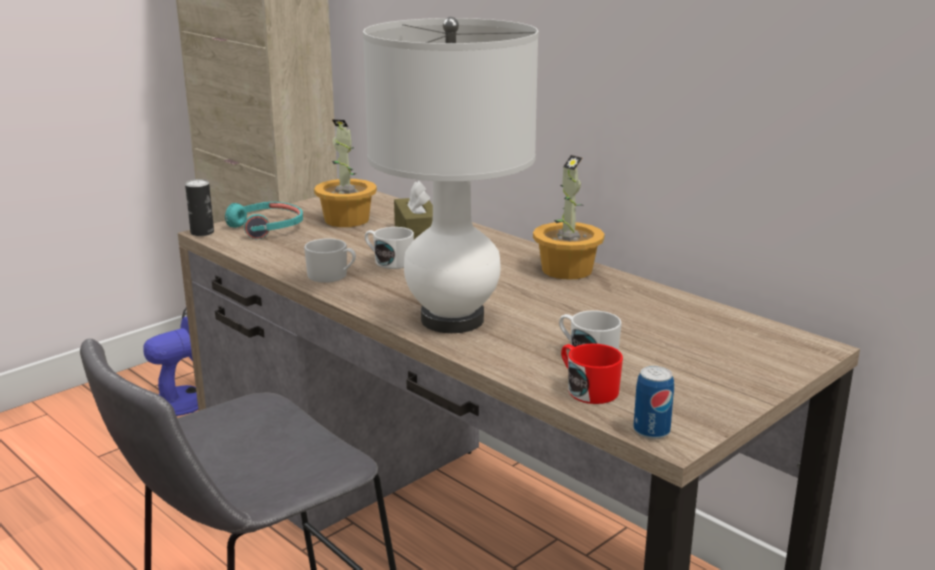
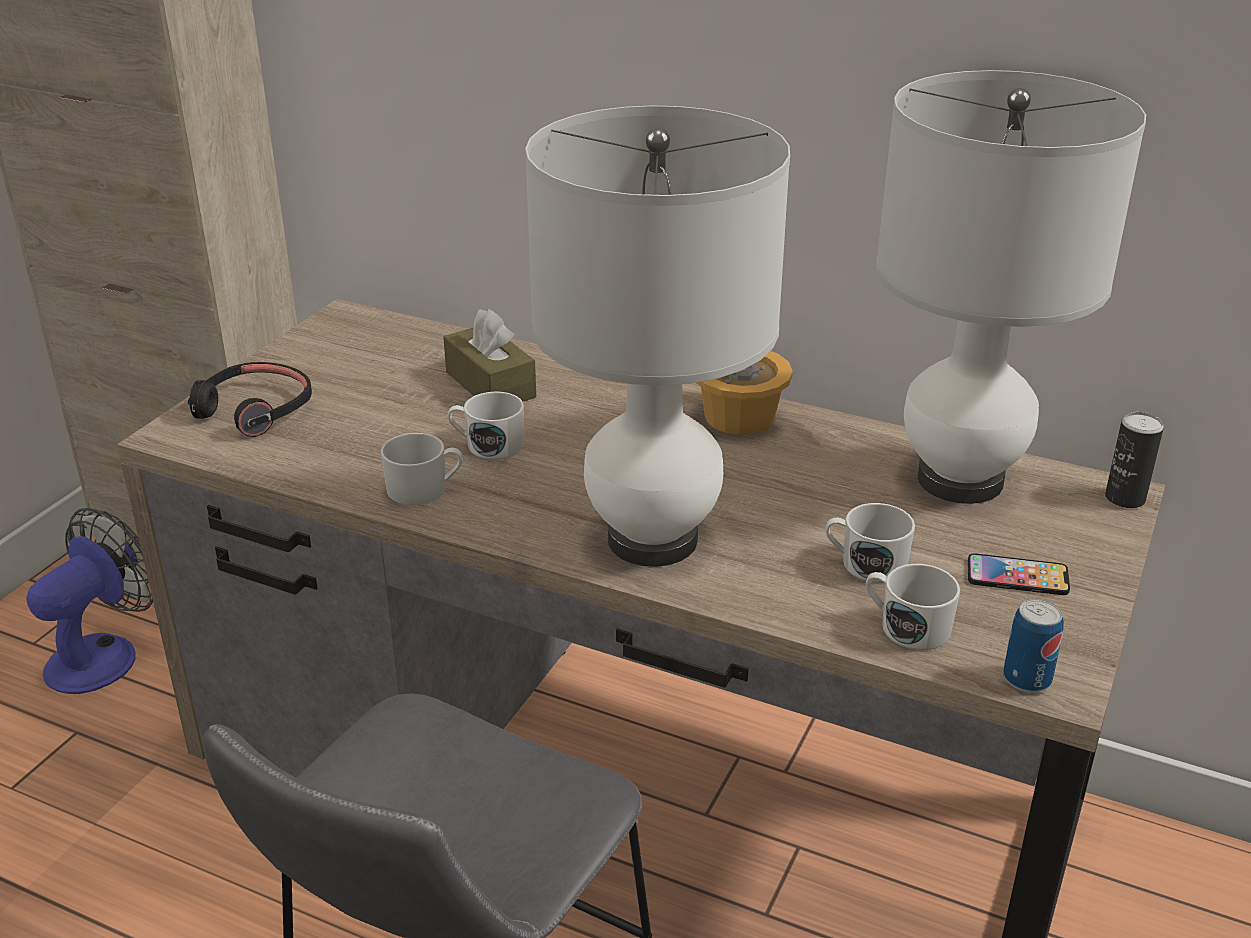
camera: 20 degrees left, 10 degrees up
(202, 233) = (159, 438): can -> can (1125, 498)
(267, 227) = (255, 409): turquoise headphones -> black headphones
(346, 220) = (367, 374): potted plant -> none
(587, 389) = (906, 626): red mug -> white mug
(694, 378) = (1017, 576): none -> phone
(697, 323) = (960, 480): none -> white table lamp

